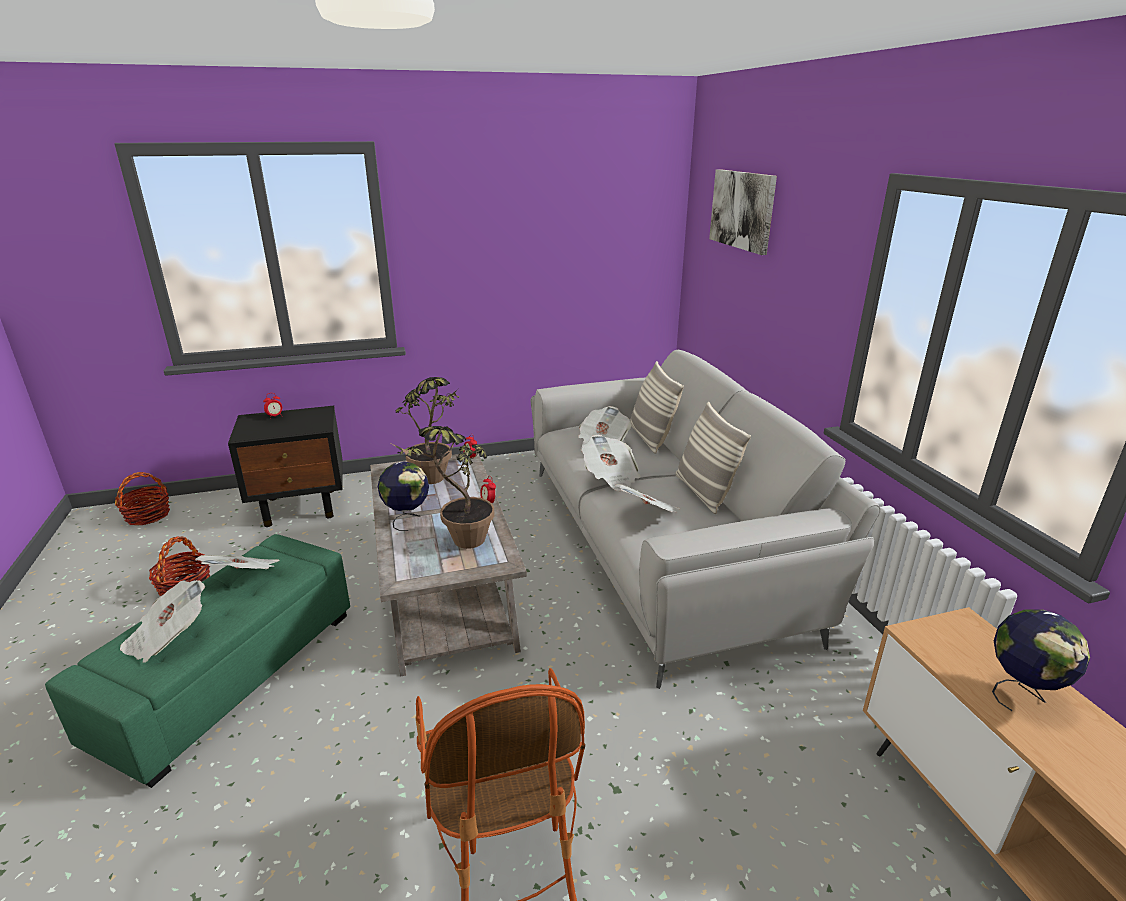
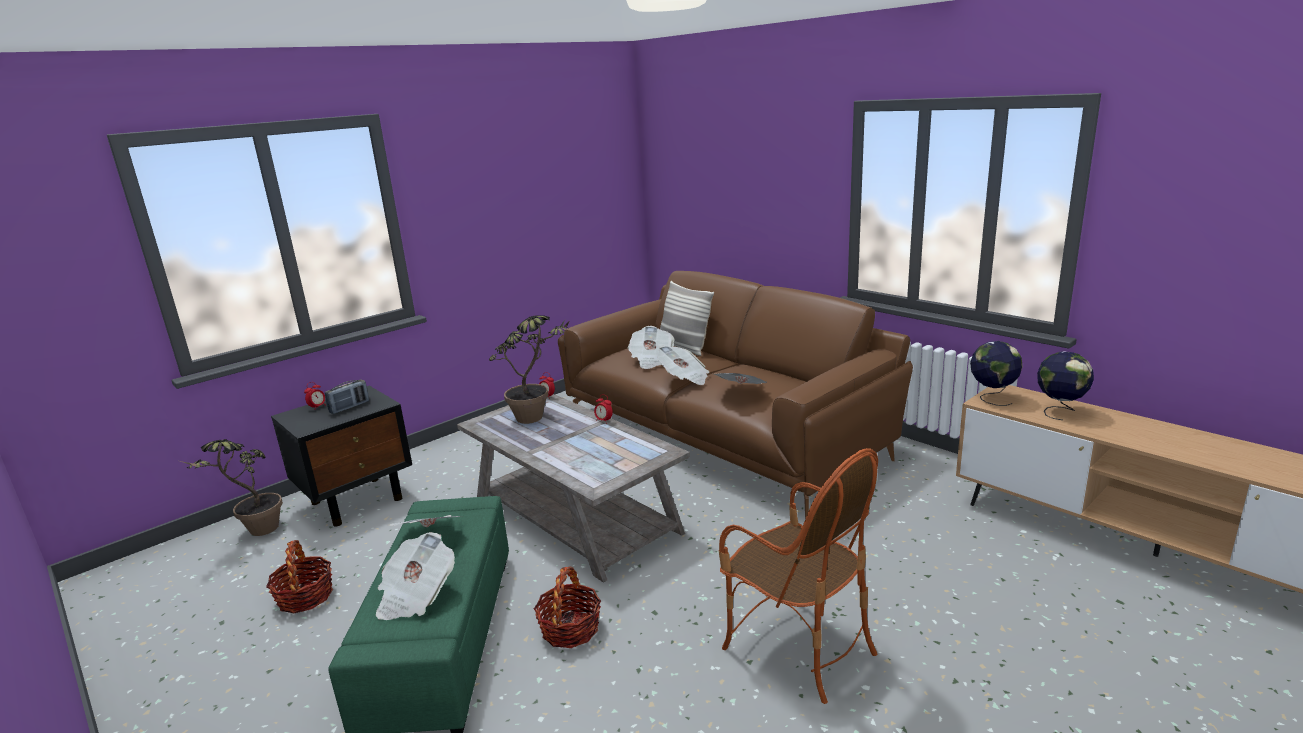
camera: 25 degrees left, 5 degrees down
(148, 515) = (176, 558): basket -> basket (570, 629)
(295, 424) = (349, 407): none -> radio
(407, 519) = (547, 449): globe -> globe (992, 398)
(459, 544) = (615, 452): potted plant -> potted plant (256, 534)
(662, 545) = (724, 433): grey sofa -> brown sofa
(704, 493) = (764, 371): pillow -> none
(742, 210) = (709, 145): picture -> none

